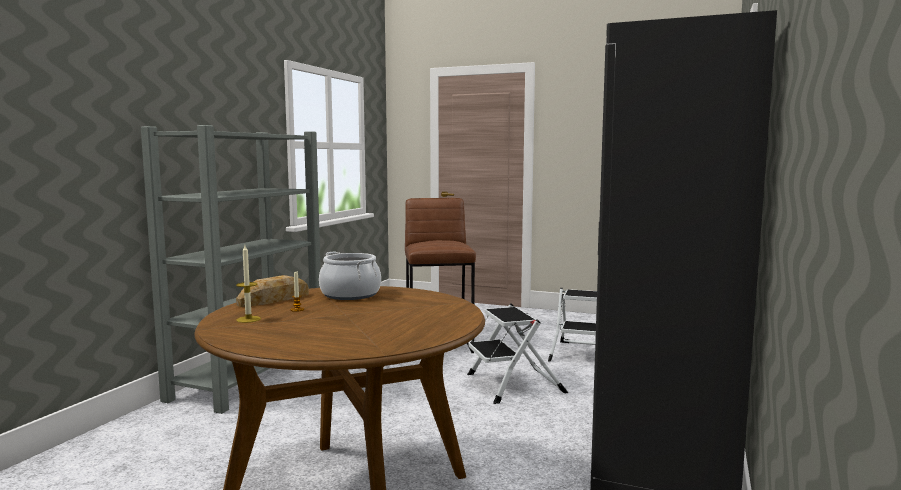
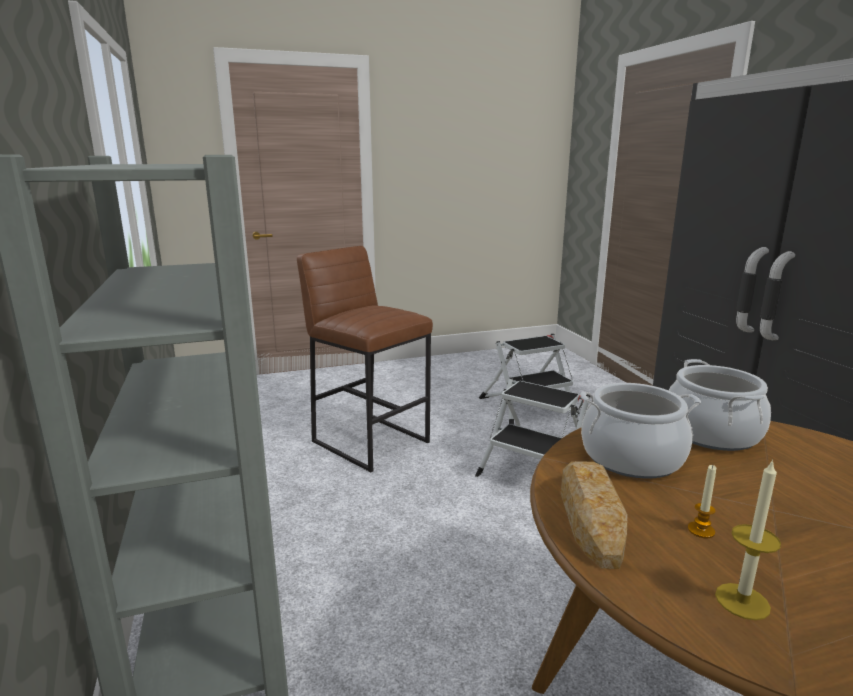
camera: 40 degrees left, 10 degrees up
(418, 298) = (712, 433): none -> cooking pot

